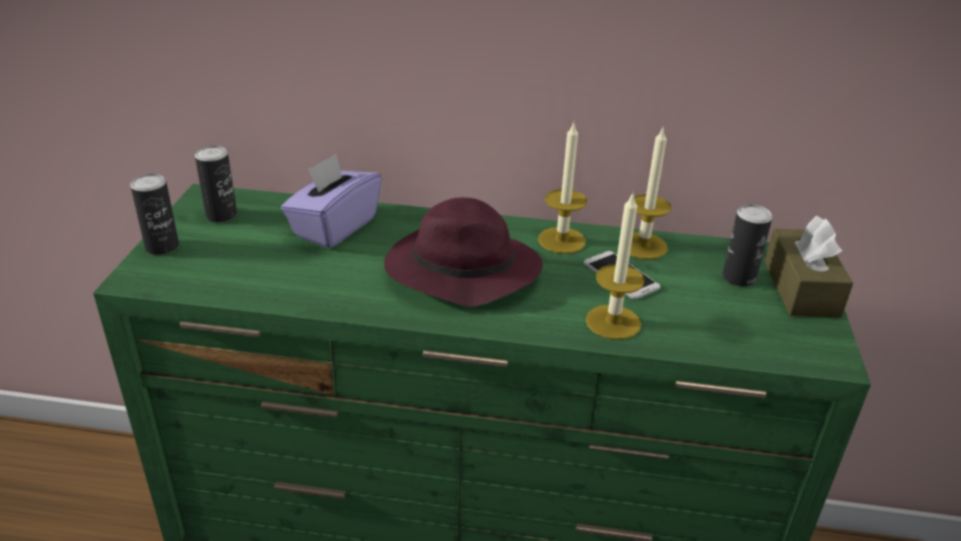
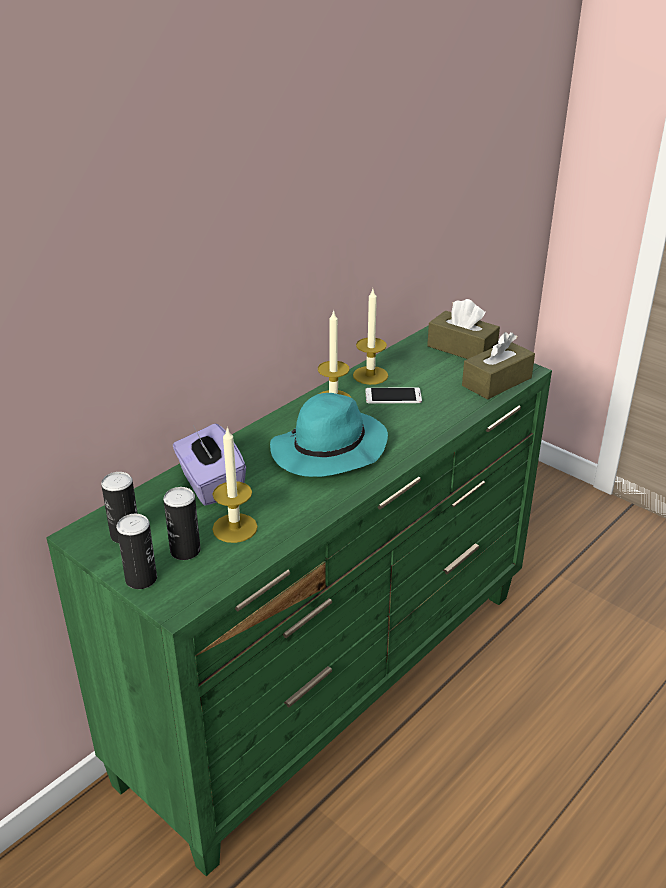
camera: 55 degrees left, 0 degrees up
(460, 272) = (328, 452): purple hat -> turquoise hat
(613, 322) = (435, 419): candle -> candle (235, 528)
(738, 278) = (434, 361): can -> can (185, 550)
(764, 343) = (496, 382): none -> brown tissue box

